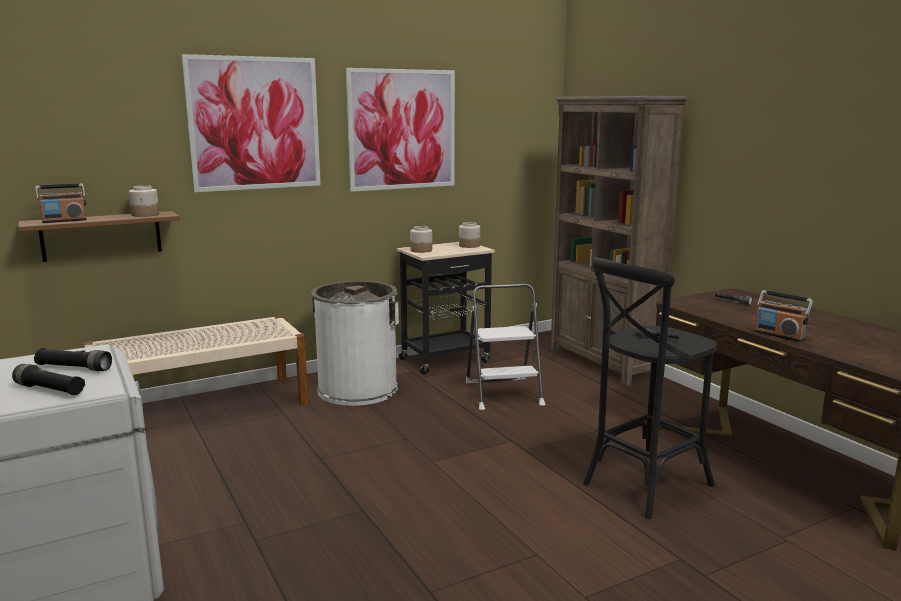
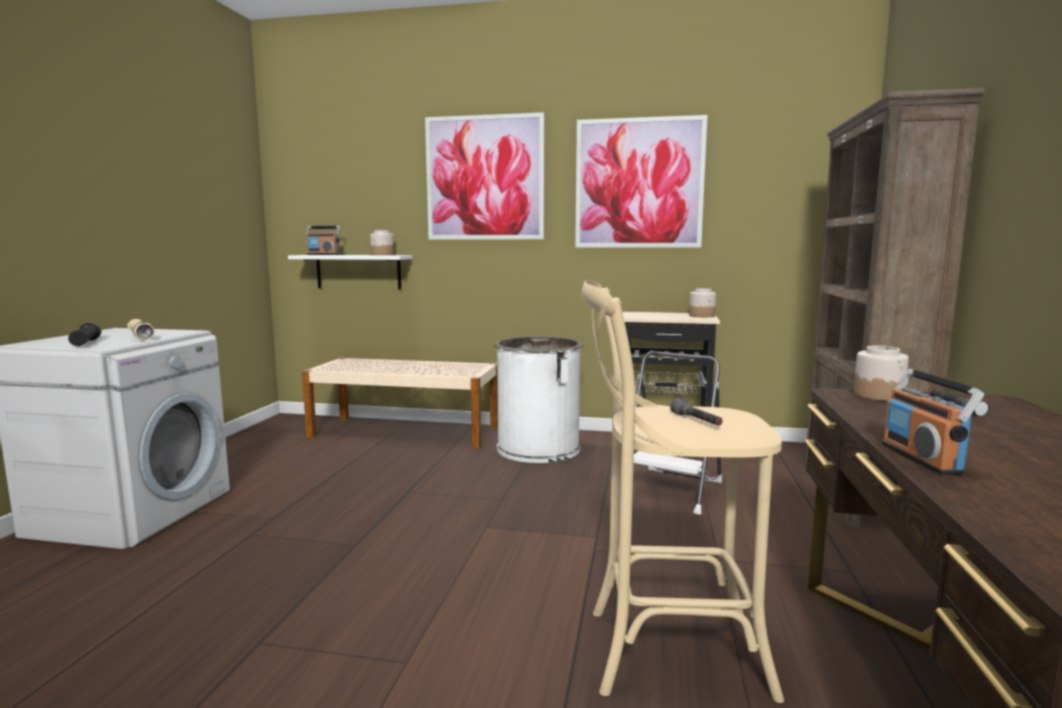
camera: 40 degrees right, 5 degrees down
(74, 368) = (141, 337): black flashlight -> beige flashlight
(101, 236) = (358, 272): brown shelf -> white shelf
(421, 250) = (639, 314): jar -> jar (878, 395)
(643, 486) = (666, 651): black stool -> beige stool

